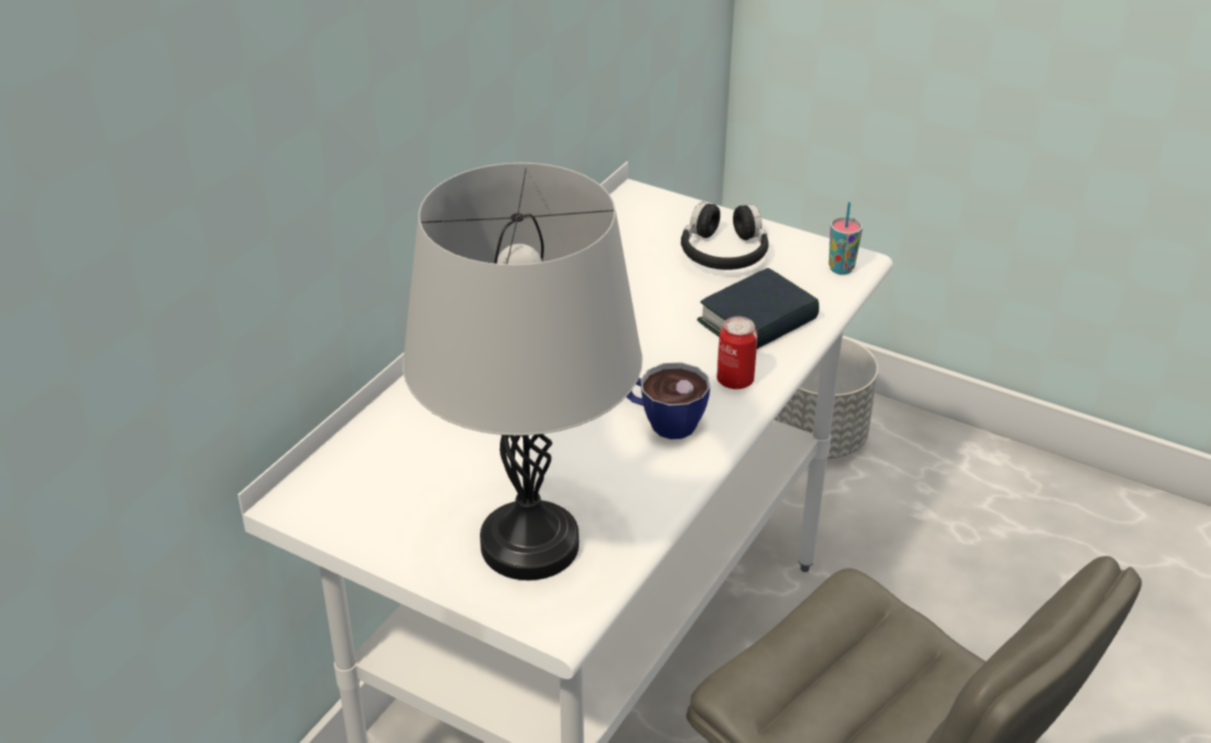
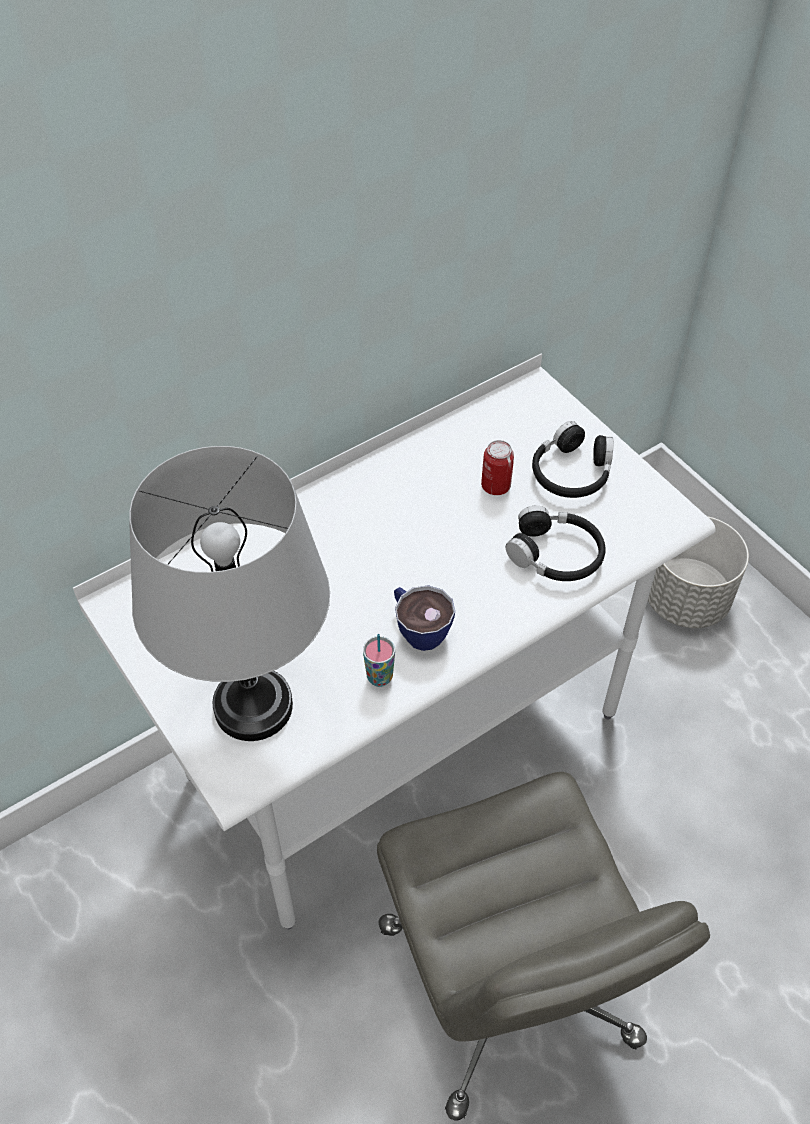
camera: 25 degrees right, 15 degrees up
(735, 380) = (499, 608): can -> can (495, 486)
(758, 321) = (555, 554): book -> black headphones
(841, 269) = (661, 523): cup -> cup (379, 677)

